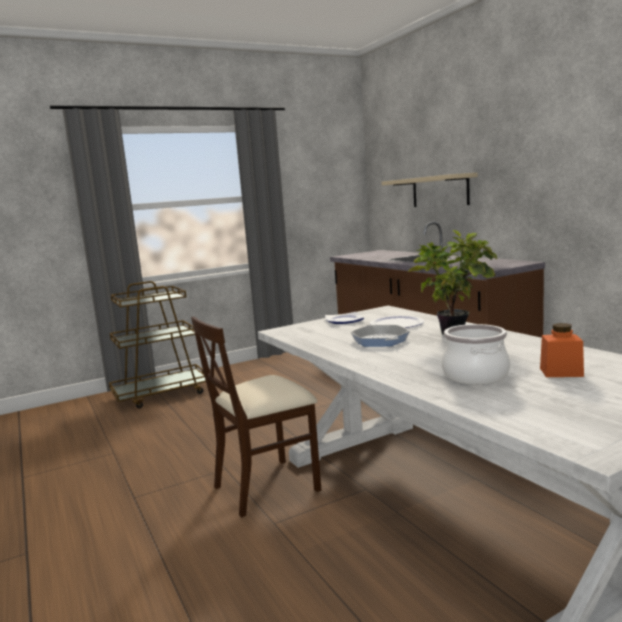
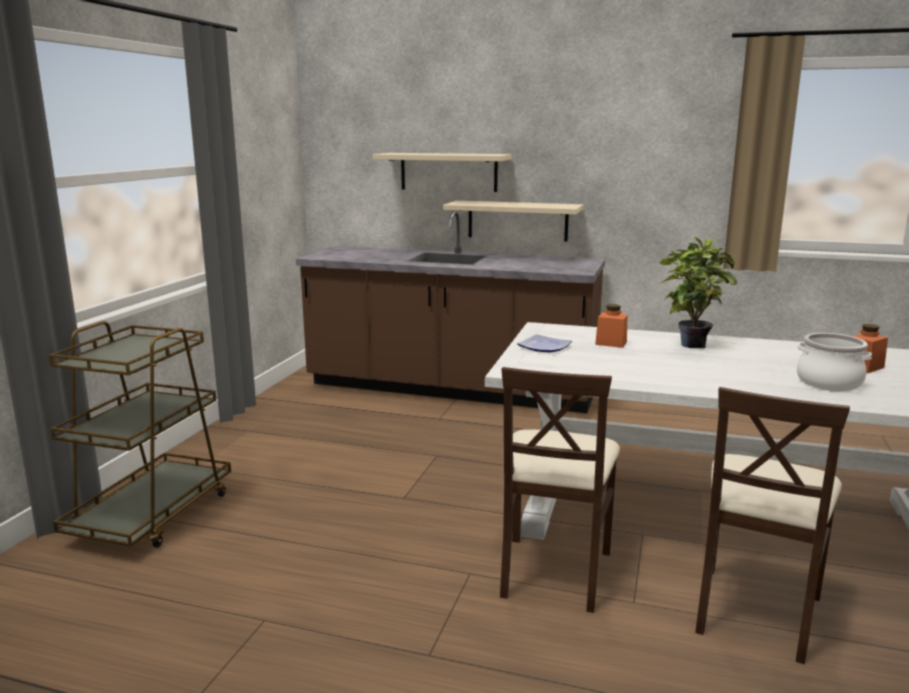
camera: 45 degrees left, 5 degrees up
(337, 568) = (755, 611): none -> beige chair
(380, 340) = (654, 363): frying pan -> none
(397, 324) = (611, 343): plate -> orange jar
(483, 228) = (517, 220): none -> beige shelf

